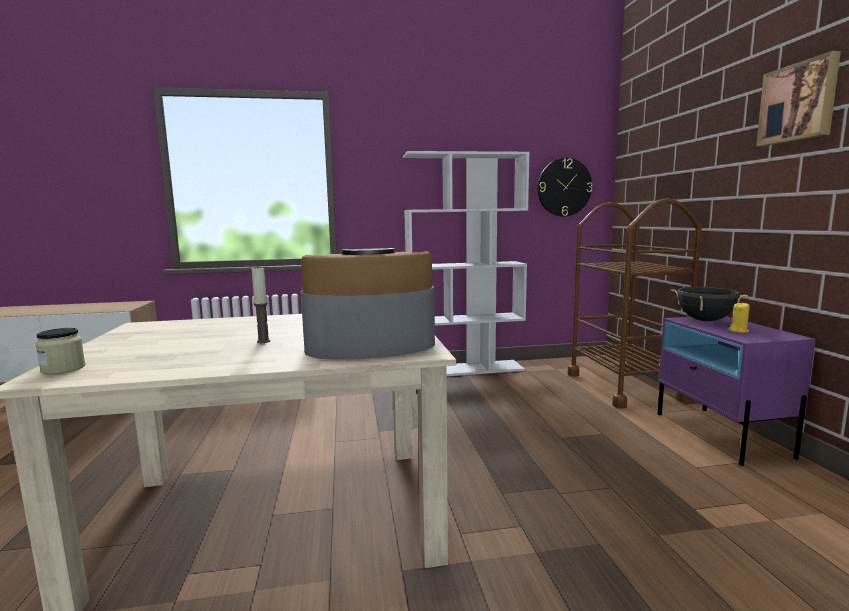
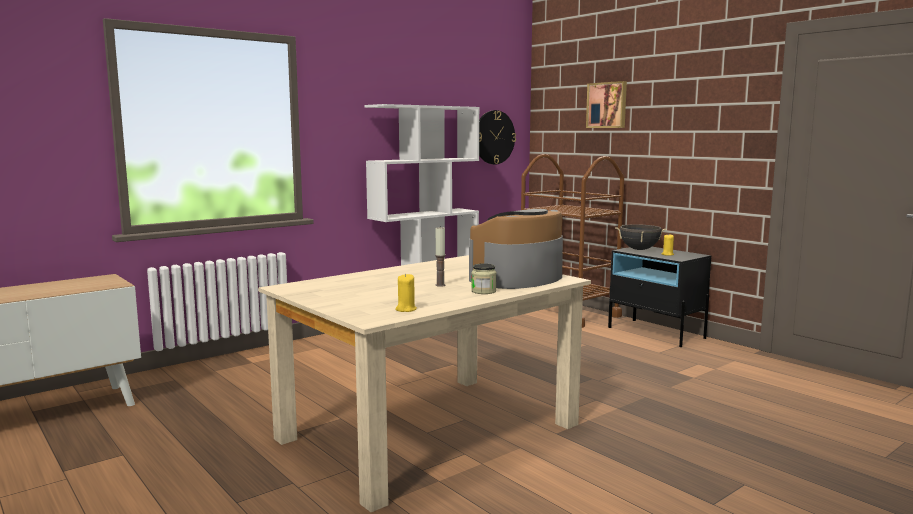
camera: 30 degrees left, 0 degrees up
(63, 369) = (361, 314): jar -> jar (483, 291)
(118, 370) = (405, 309): none -> yellow candle
(720, 434) = (656, 333): purple nightstand -> black nightstand
(798, 102) = (690, 96): picture -> picture (607, 105)

